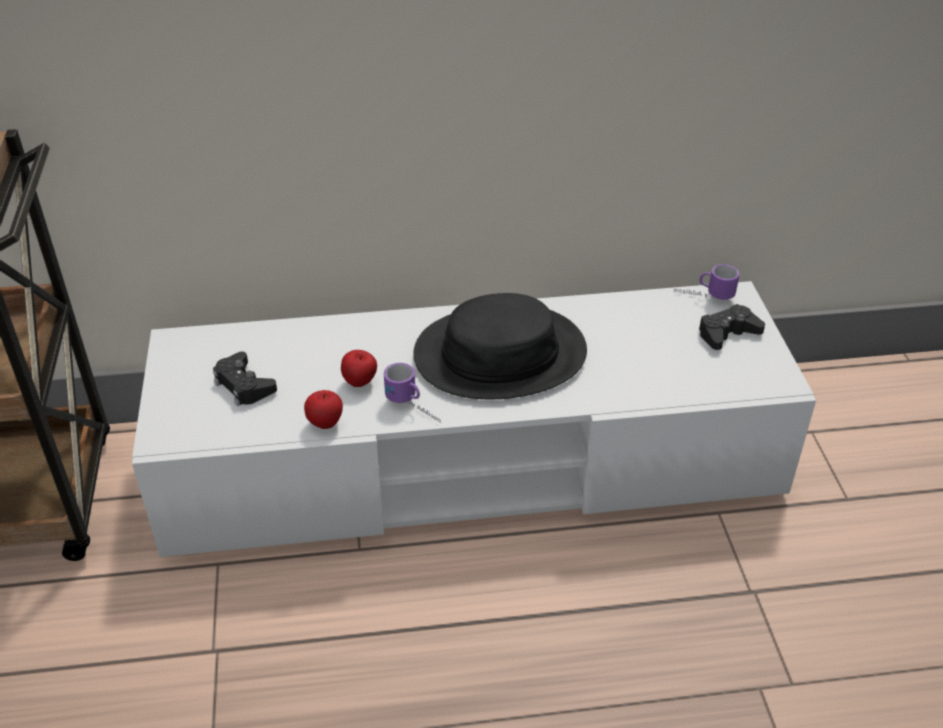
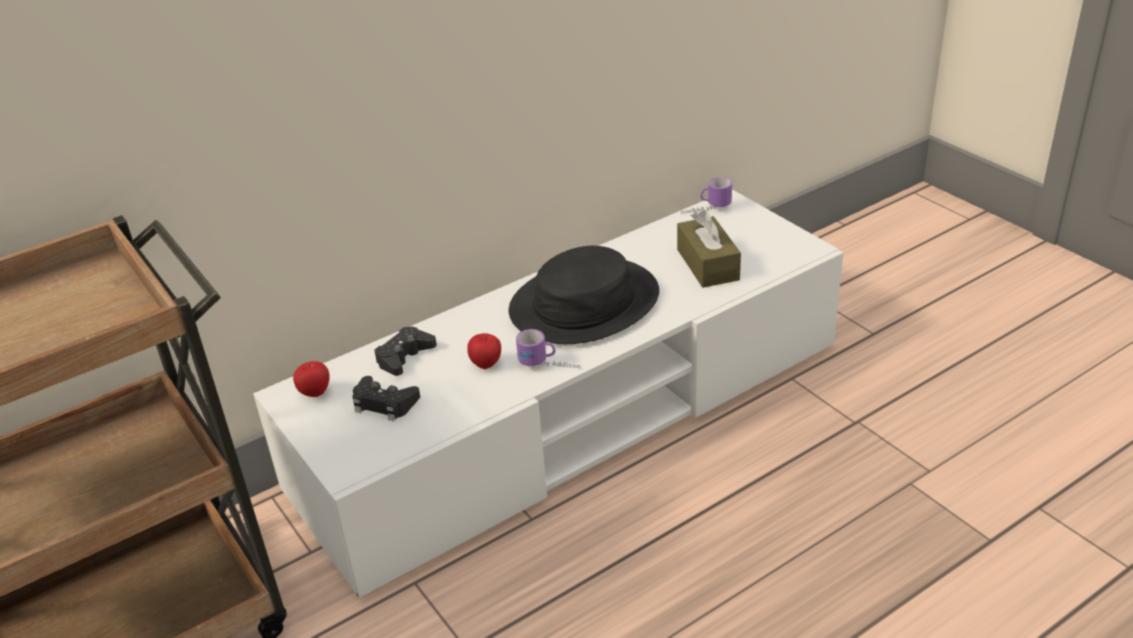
camera: 25 degrees left, 5 degrees down
(325, 423) = (484, 405): apple -> apple (315, 393)
(656, 359) = (707, 264): none -> brown tissue box
(727, 333) = (745, 229): black game controller -> black game controller (404, 357)

